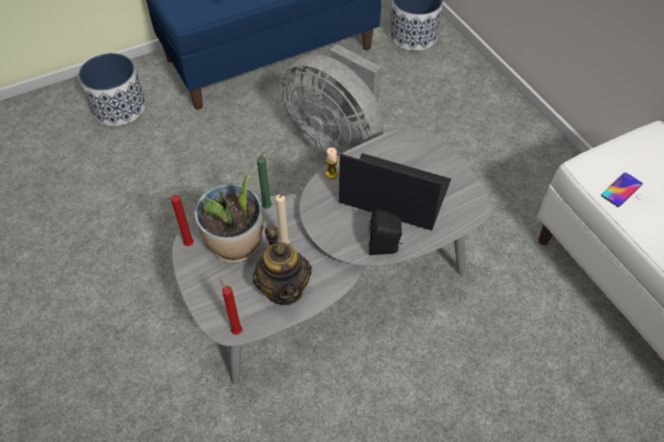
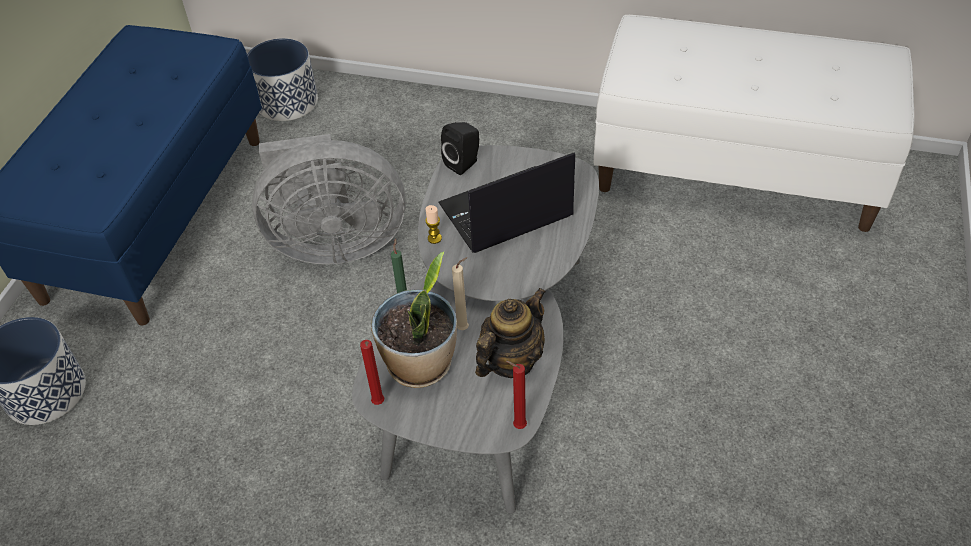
camera: 45 degrees left, 5 degrees down
(284, 288) = (511, 360): teapot -> teapot turned 75 degrees counterclockwise
(384, 247) = (554, 256): black speaker -> black speaker (464, 163)
(621, 190) = (663, 81): phone -> none

